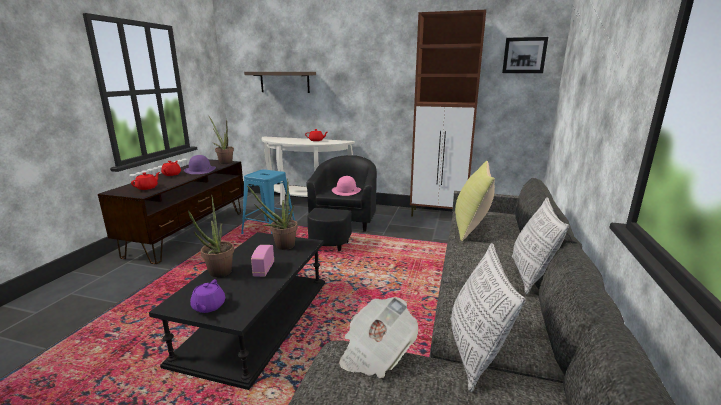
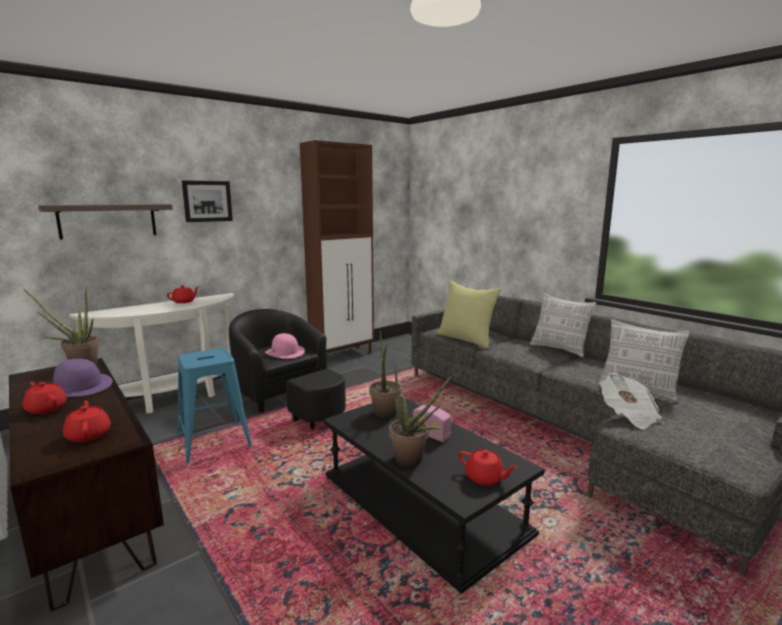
camera: 55 degrees left, 5 degrees down
(208, 306) = (485, 478): purple teapot -> red teapot
(524, 55) = (385, 187): picture -> picture (207, 201)

